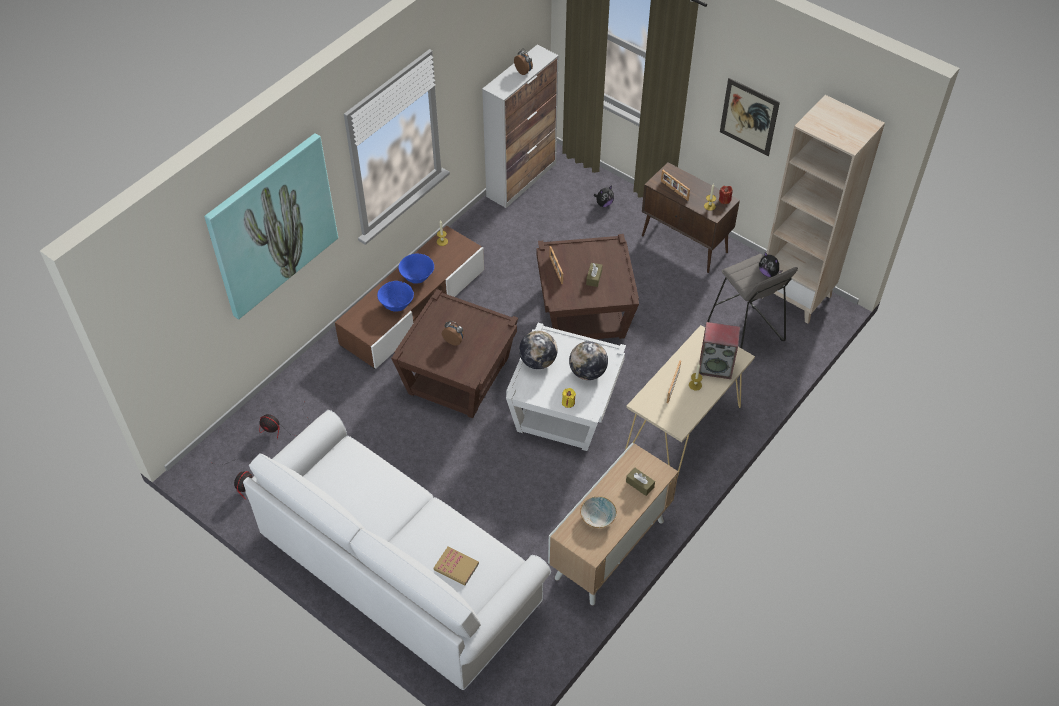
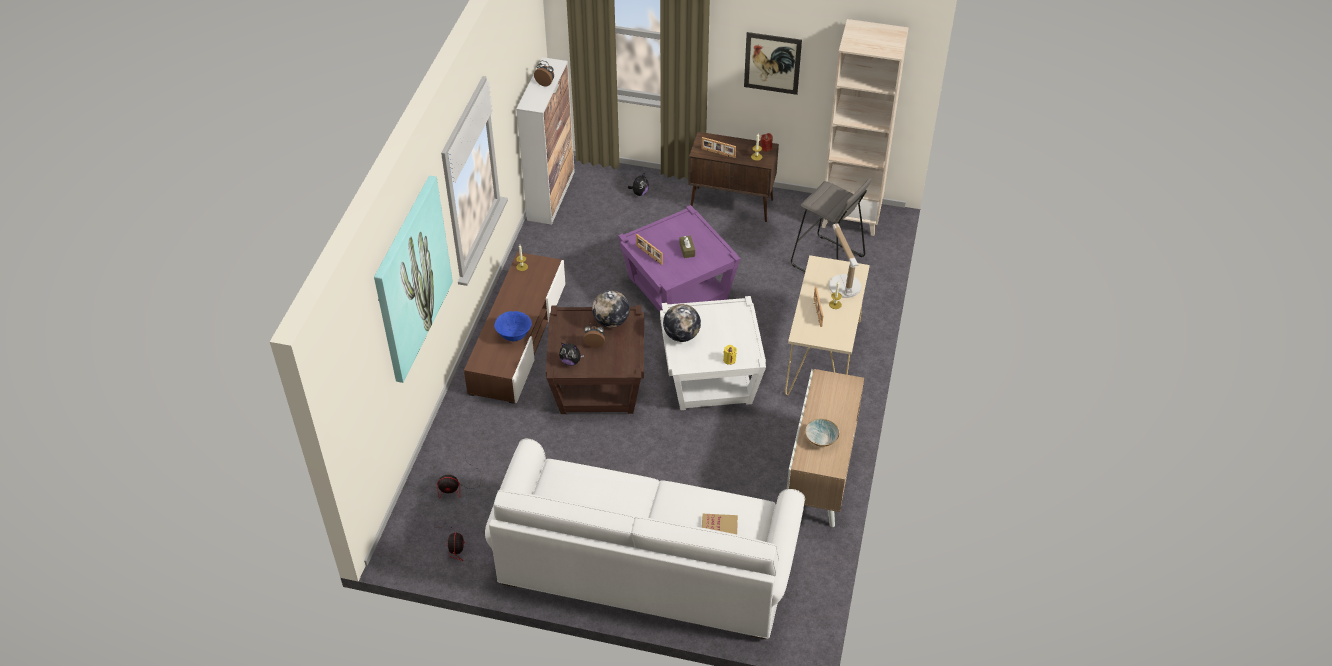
camera: 25 degrees left, 5 degrees down
(417, 277) = (518, 305): blue bowl -> none
(585, 310) = (678, 288): brown side table -> purple side table
(587, 372) = (731, 329): globe -> globe (611, 322)
(640, 484) = (839, 399): brown tissue box -> none
(716, 366) = (843, 284): speaker -> table lamp
(768, 273) = (841, 194): plush toy -> plush toy (571, 361)

